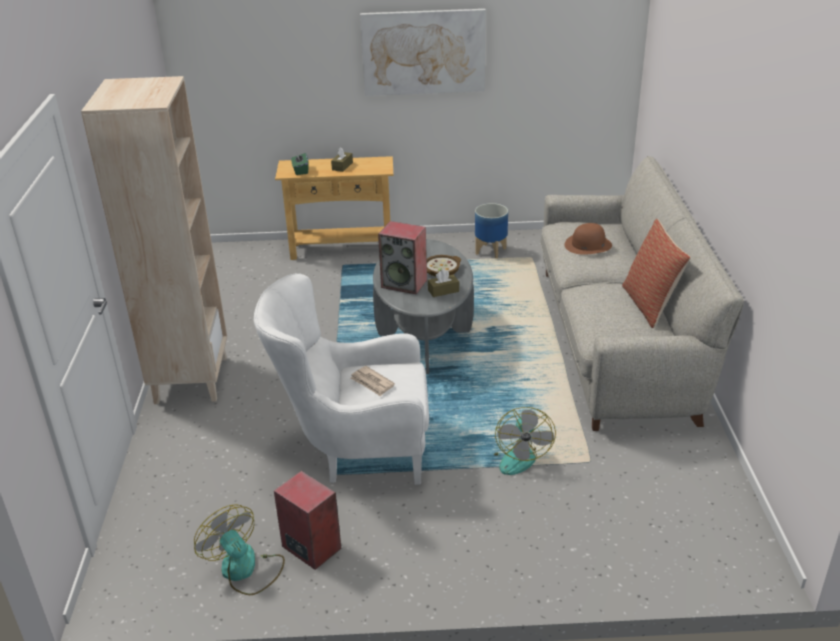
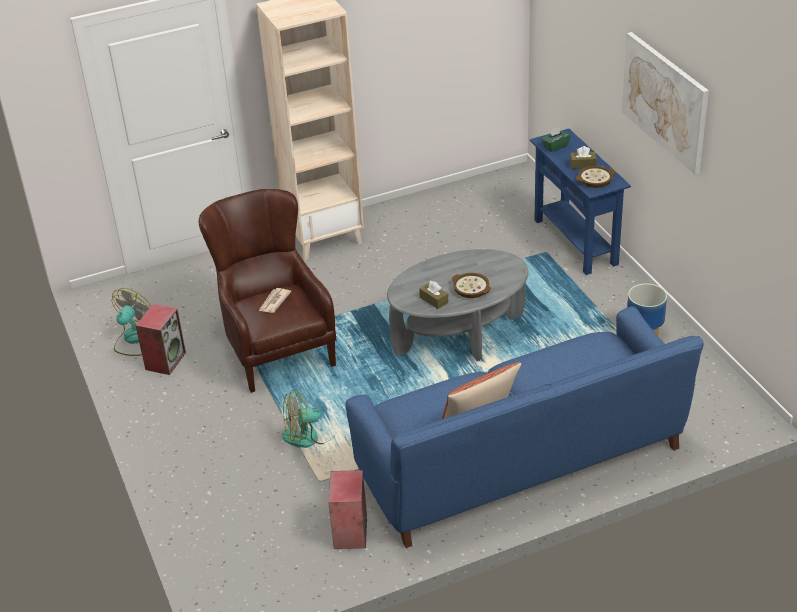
camera: 70 degrees right, 5 degrees up
(341, 249) = (575, 242): beige console table -> blue console table
(355, 451) = (276, 348): white armchair -> brown armchair
(371, 166) = (595, 180): none -> bowl
(405, 283) = (433, 276): speaker -> speaker (351, 533)
(588, 245) = (569, 365): brown hat -> none
(616, 341) = (521, 462): grey sofa -> blue sofa

